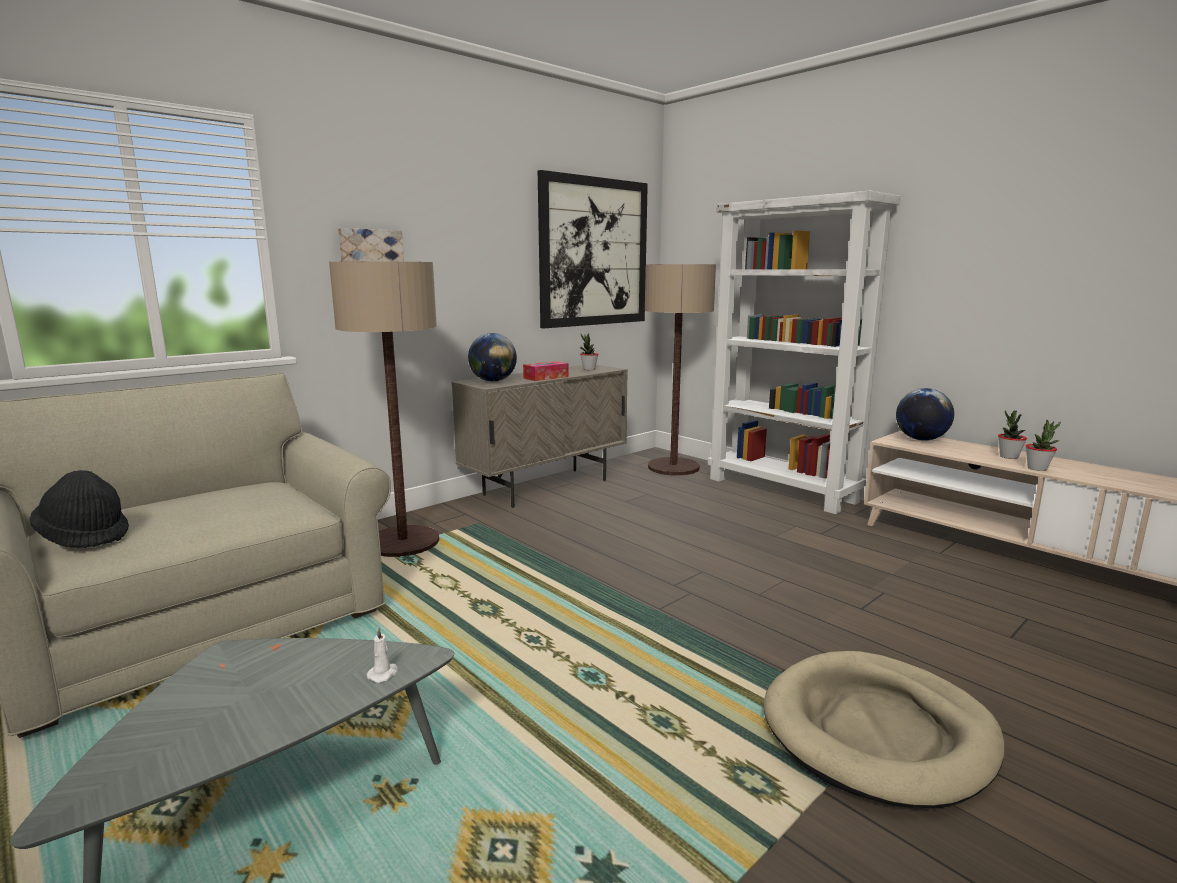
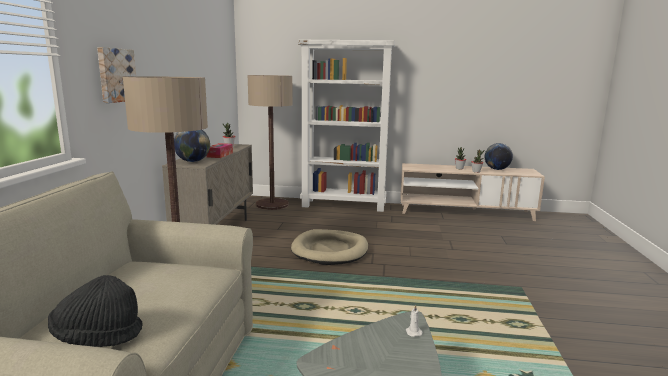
camera: 40 degrees left, 0 degrees up
(594, 252) = (213, 66): picture -> none
(878, 732) = (521, 291): beige dog bed -> beige dog bed (330, 250)
(921, 439) = (418, 166): globe -> globe (497, 169)

